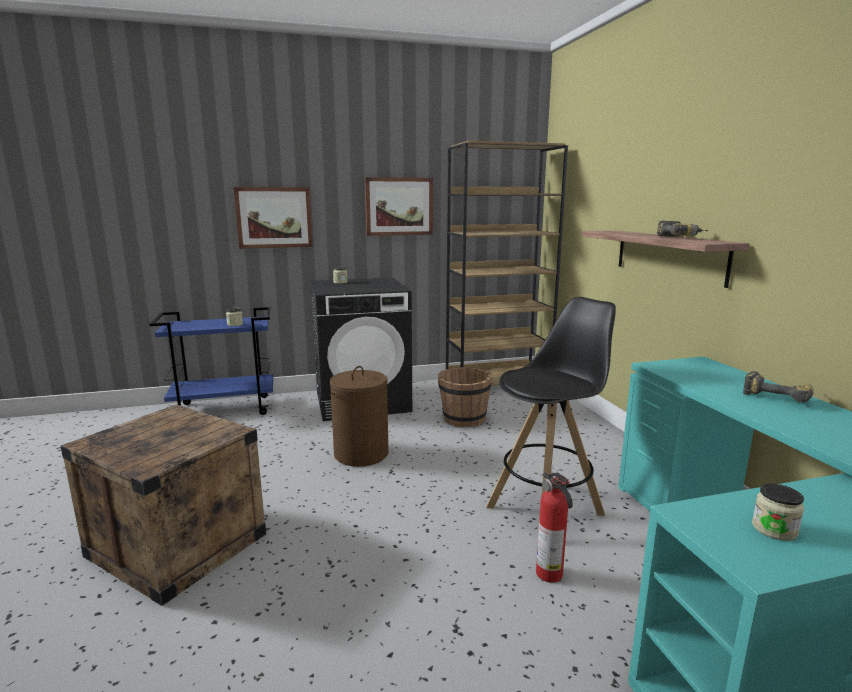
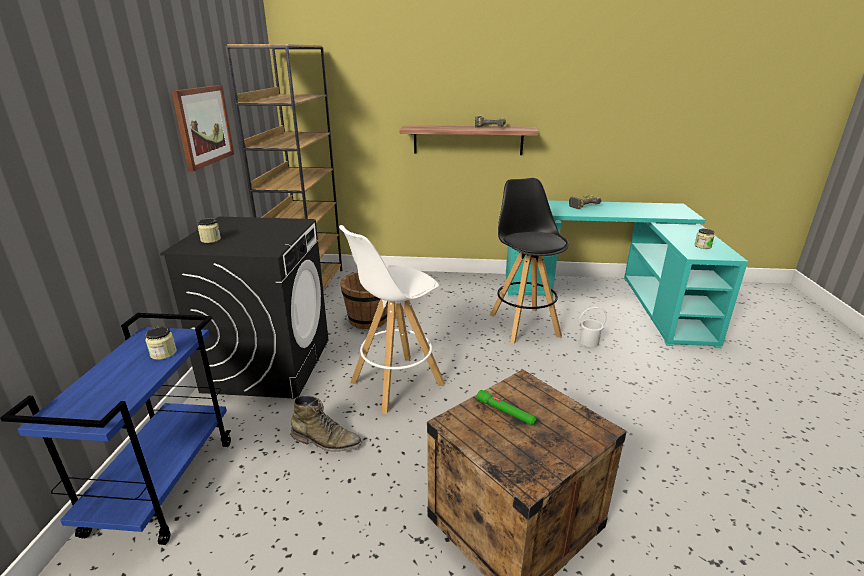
camera: 70 degrees left, 10 degrees up
(183, 427) = (505, 412): none -> green flashlight
(273, 443) = (326, 441): none -> green boot
(274, 217) = (99, 172): picture -> none
(361, 453) = (396, 384): brown laundry basket -> white stool
(550, 574) = (588, 342): fire extinguisher -> white bucket

